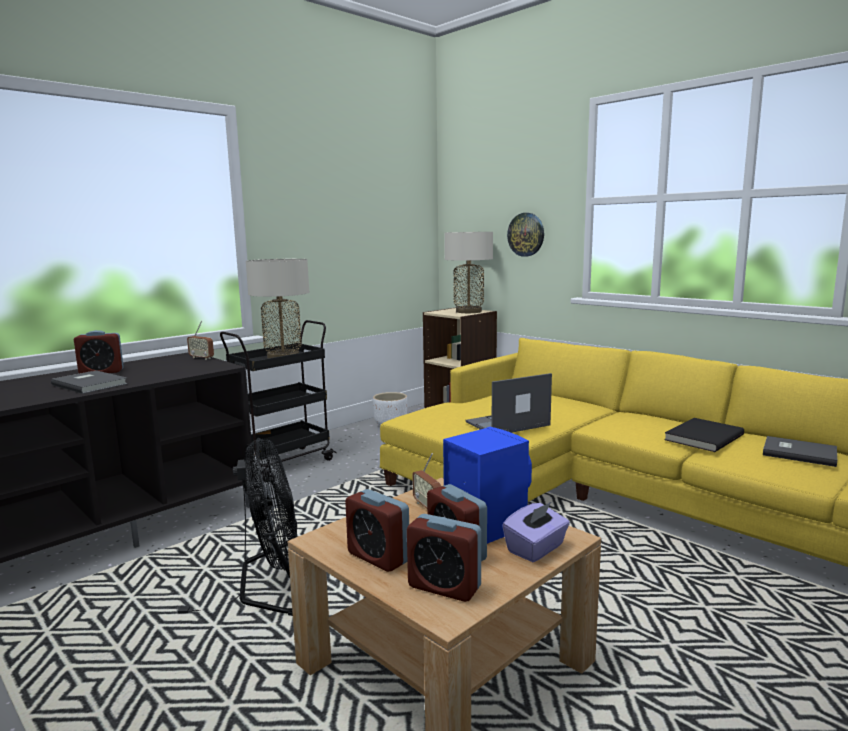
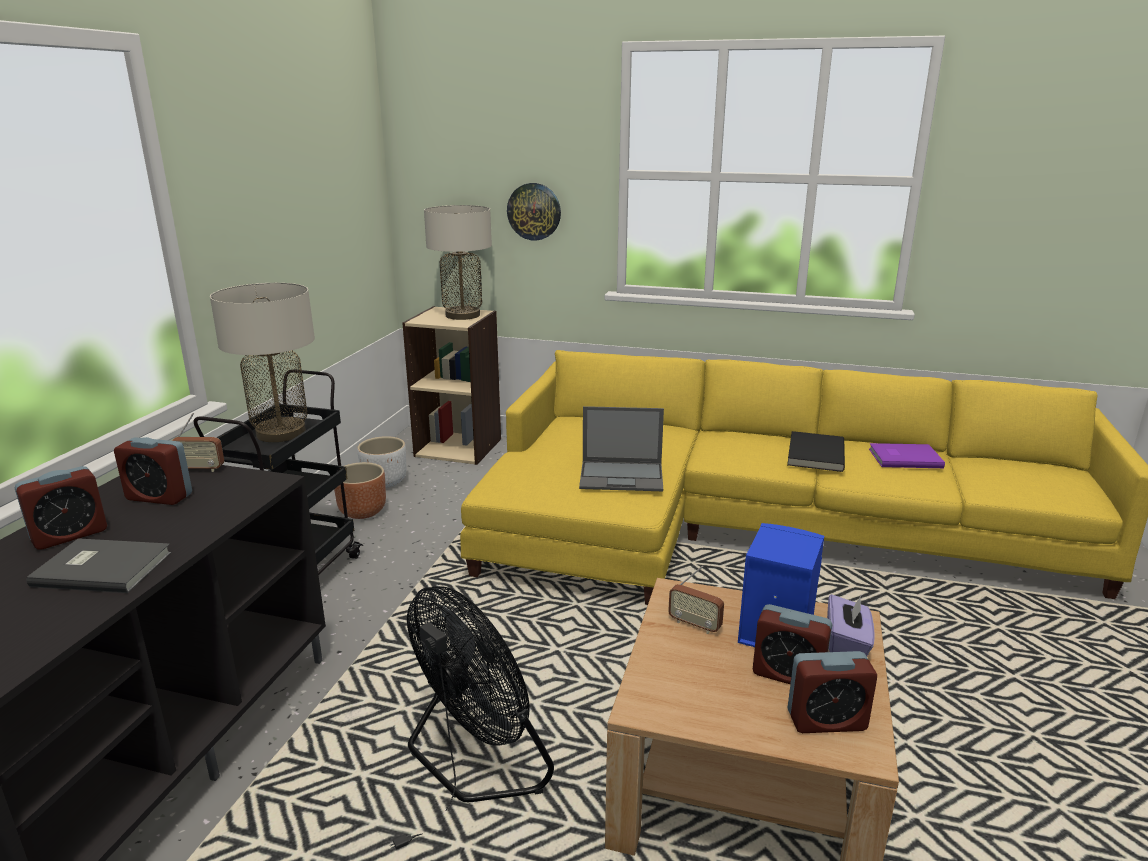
camera: 30 degrees left, 10 degrees up
(359, 437) = (362, 511): none -> brown planter
(378, 557) = (727, 708): alarm clock -> alarm clock (159, 497)
(507, 424) = (622, 476): laptop -> laptop turned 120 degrees counterclockwise
(798, 453) = (903, 457): grey book -> purple book

